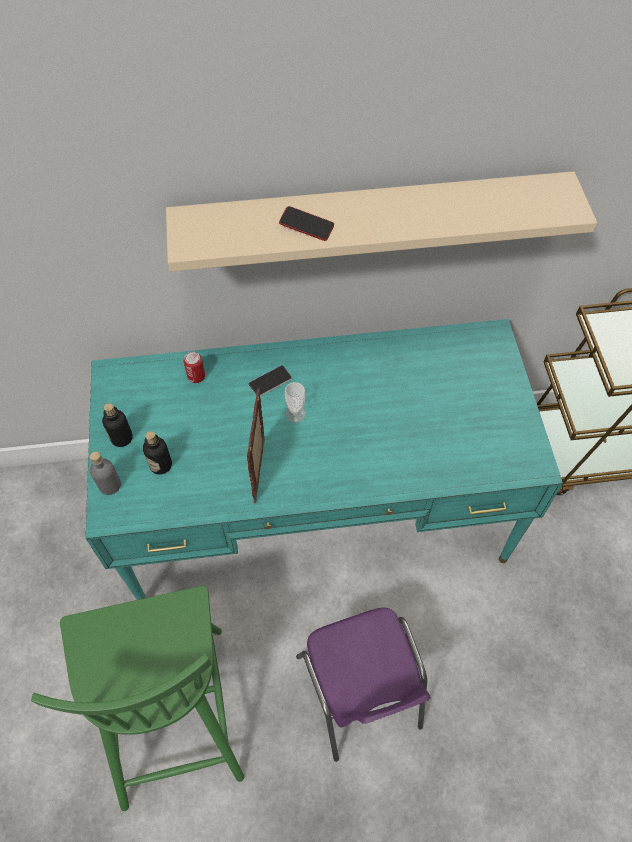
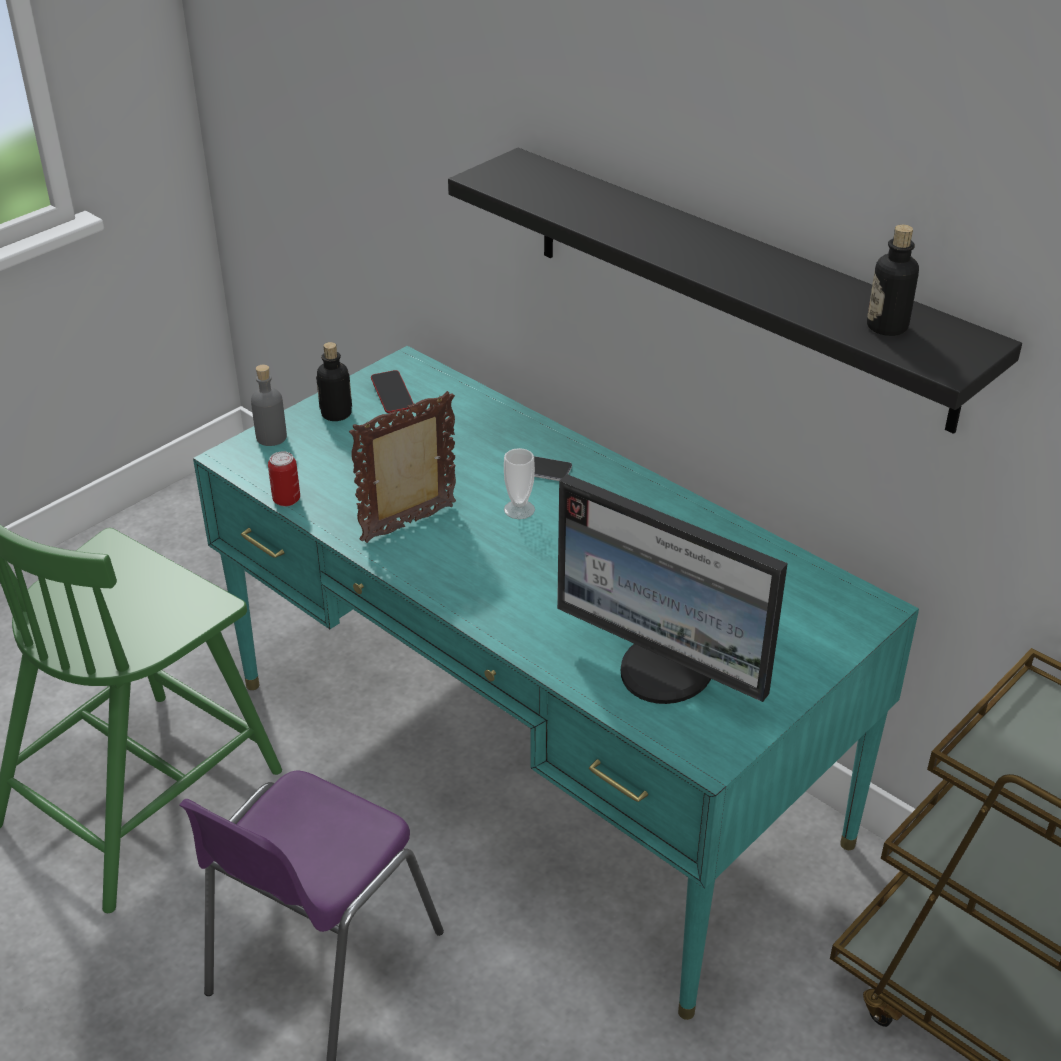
camera: 50 degrees right, 20 degrees down
(161, 465) = (334, 455): bottle -> bottle (887, 326)
(196, 377) = (475, 417): can -> can (286, 500)
(306, 226) = (616, 221): phone -> phone (392, 395)
(371, 218) = (737, 285): beige shelf -> black shelf
(470, 442) = (666, 671): none -> monitor

